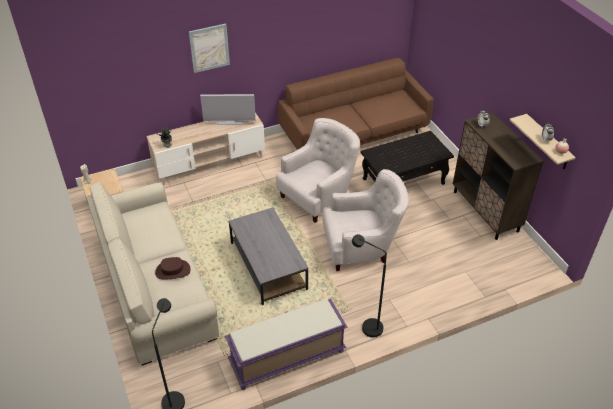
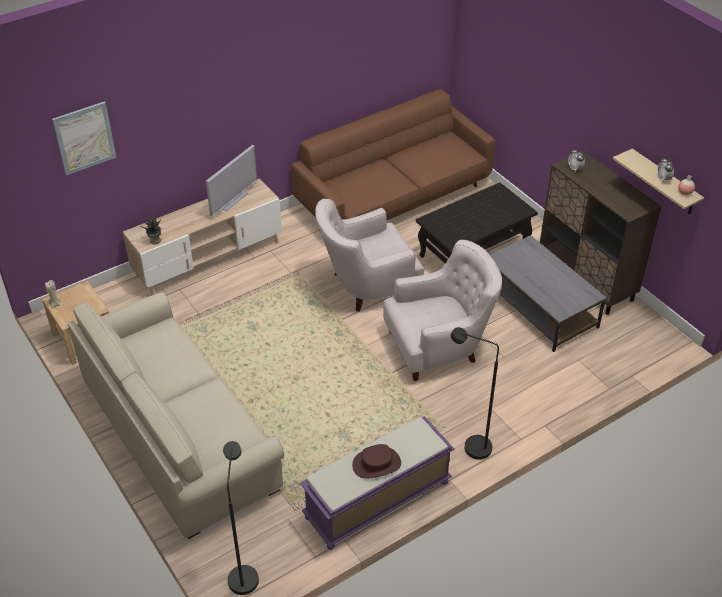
camera: 10 degrees left, 0 degrees up
(172, 271) = (209, 408): brown hat -> brown hat (376, 464)
(209, 48) = (201, 102): picture -> picture (84, 138)
(229, 122) = (232, 199): television -> television turned 45 degrees counterclockwise
(267, 265) = (322, 385): grey coffee table -> grey coffee table (538, 306)
(319, 196) = (367, 286): white armchair -> white armchair turned 150 degrees counterclockwise

